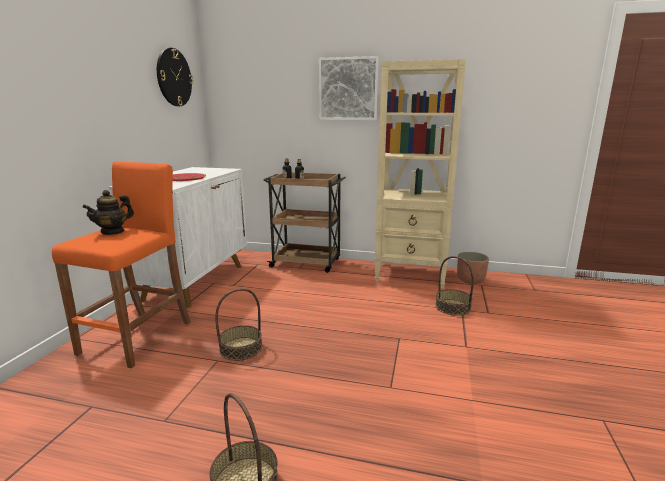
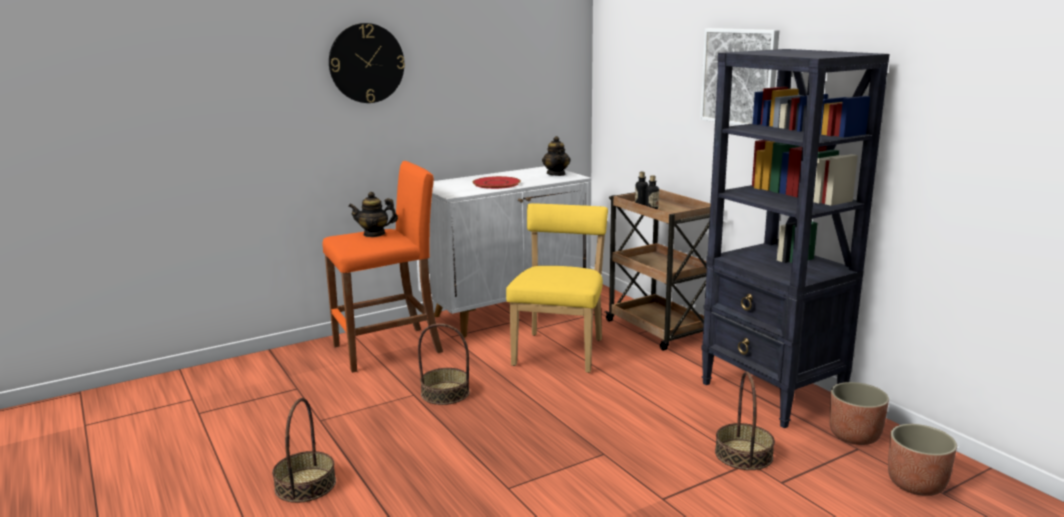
camera: 45 degrees right, 0 degrees up
(174, 77) = (534, 53): wall clock -> wall clock (366, 63)
(213, 169) = (556, 174): none -> teapot
(272, 292) = (560, 350): none -> yellow chair
(411, 275) = (772, 394): beige bookcase -> black bookcase
(523, 290) = (916, 484): none -> planter

